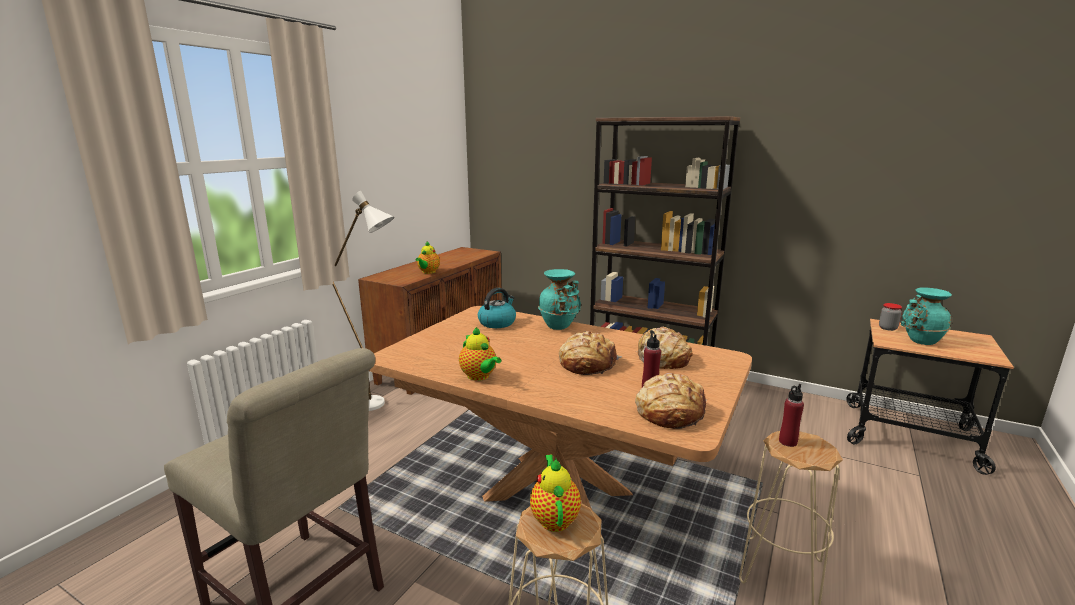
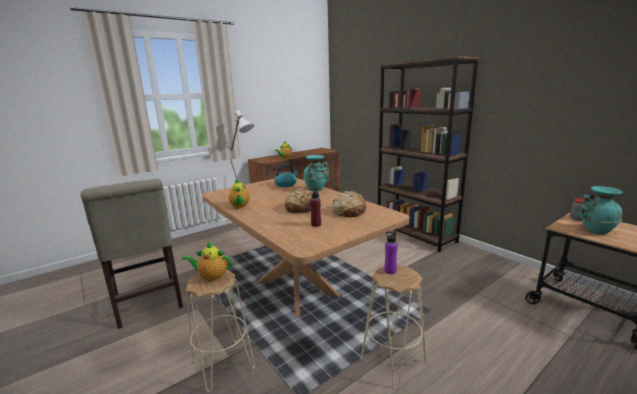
camera: 25 degrees right, 0 degrees up
(554, 518) = (211, 277): teapot -> teapot turned 105 degrees counterclockwise
(669, 412) = (309, 236): bread -> none
(787, 442) = (390, 271): red bottle -> purple bottle

